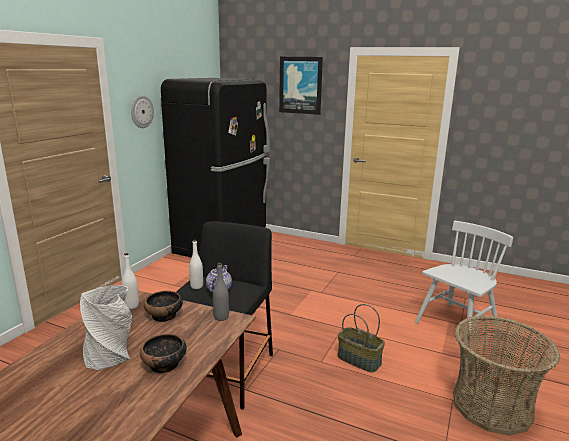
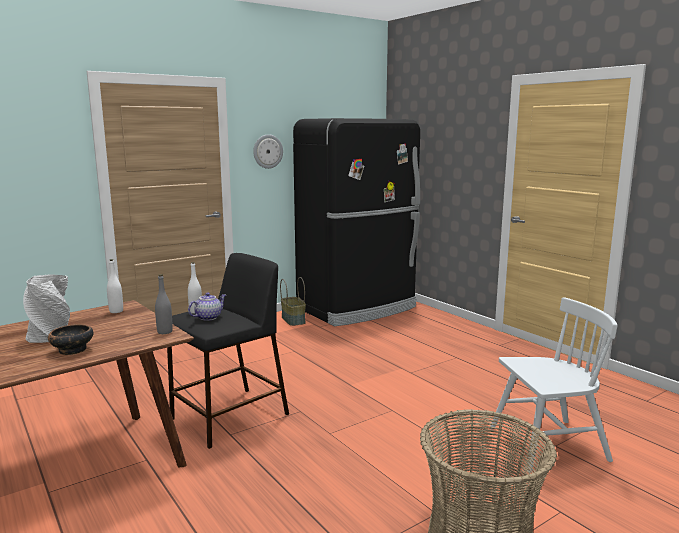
camera: 30 degrees right, 5 degrees down
(164, 316) = (126, 322): bowl -> none
(300, 85) = (460, 125): picture -> none
(359, 360) = (373, 444): basket -> basket (294, 320)

